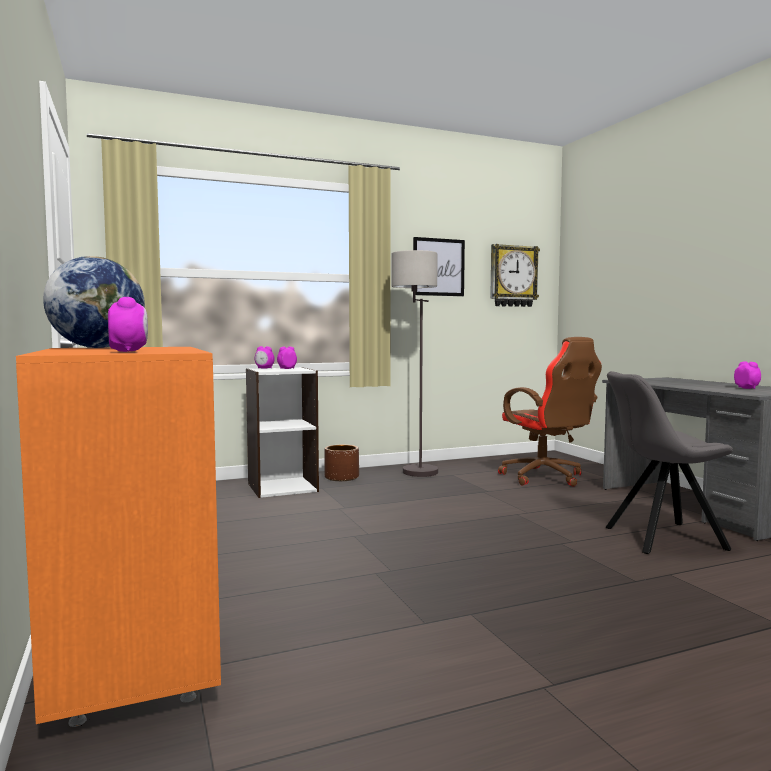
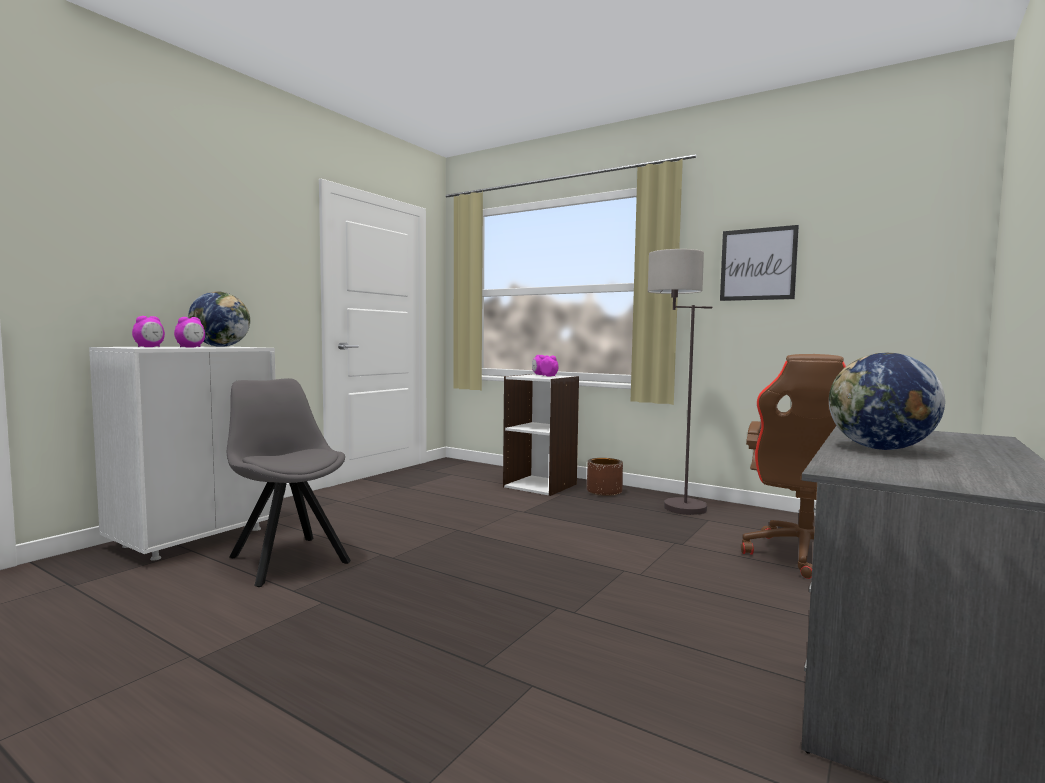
camera: 55 degrees right, 0 degrees up
(133, 662) = (195, 537): orange cabinet -> white cabinet
(513, 276) = (887, 265): wall clock -> none
(663, 538) = (678, 665): grey chair -> grey chair (288, 560)
(696, 386) = (880, 449): none -> globe
(747, 388) = (946, 467): alarm clock -> alarm clock (190, 347)

